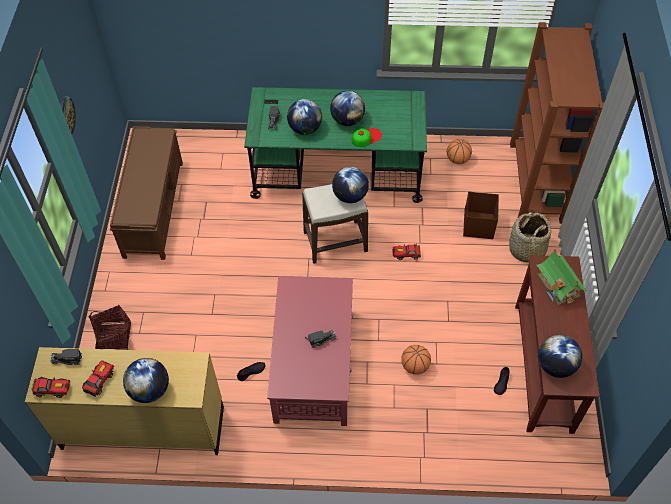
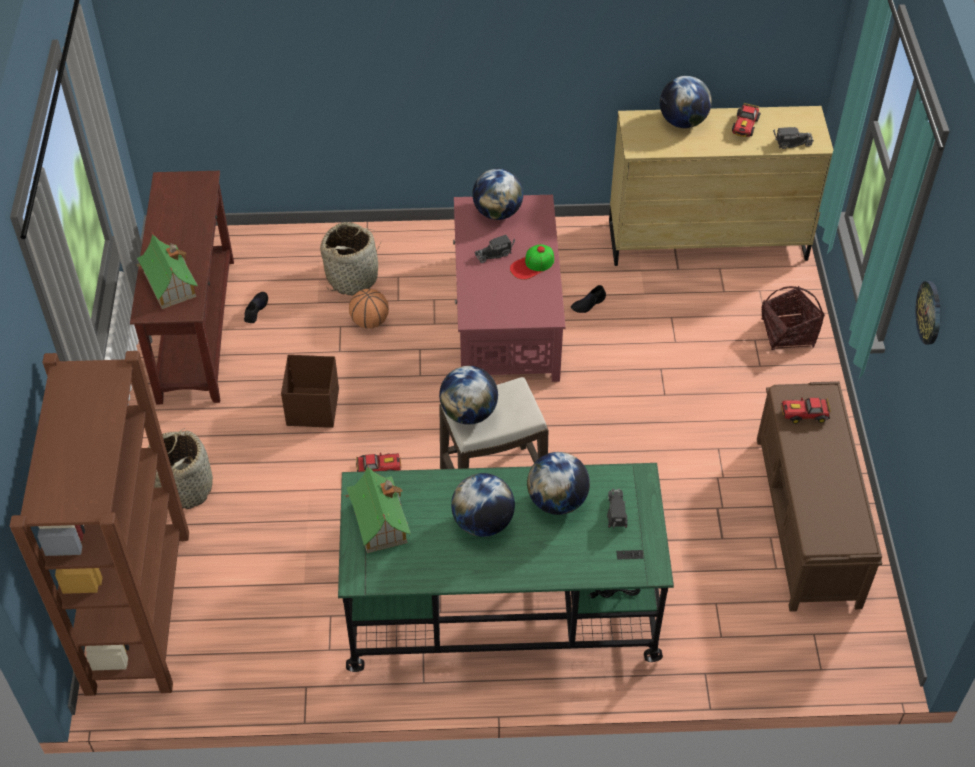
camera: 175 degrees right, 5 degrees down
(53, 389) = (794, 116): toy car -> toy car (804, 414)
(366, 137) = (447, 490): cap -> cap (532, 265)
(404, 123) = (379, 522): none -> toy house
(429, 409) = (353, 277): none -> basket
(457, 159) = (277, 649): basketball -> none
(478, 226) = (257, 522): brown storage box -> brown storage box (313, 407)
(555, 366) = (198, 197): globe -> globe (497, 212)

